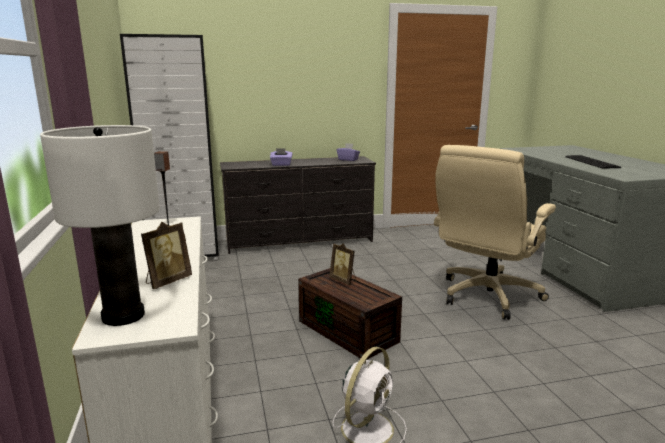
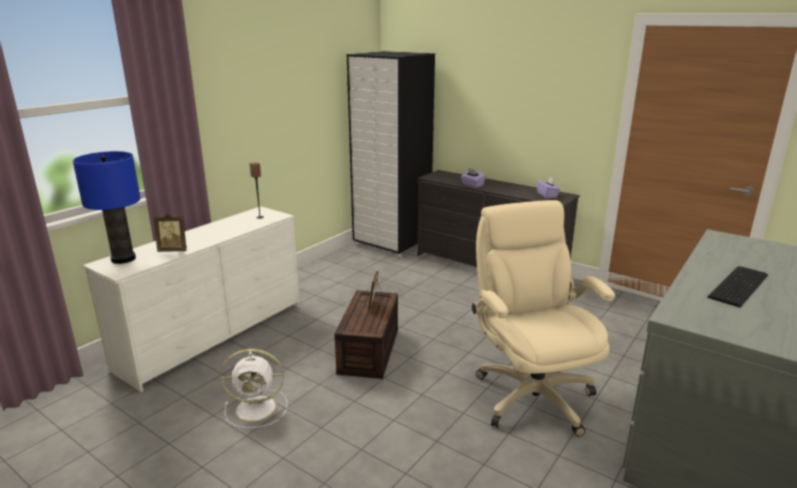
camera: 50 degrees right, 5 degrees up
(122, 316) = (123, 259): white table lamp -> blue table lamp
(485, 297) = (530, 392): beige office chair -> beige office chair turned 75 degrees clockwise

